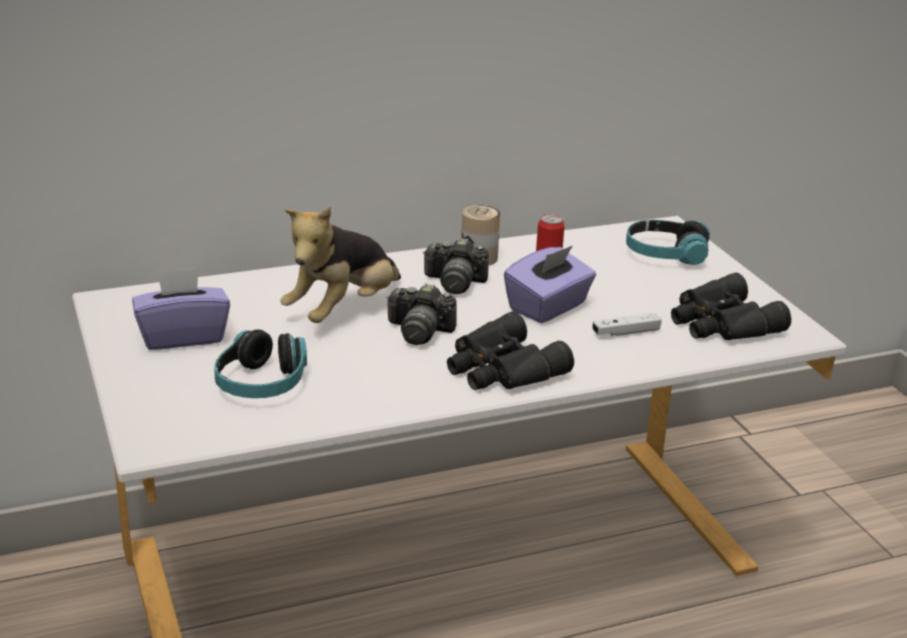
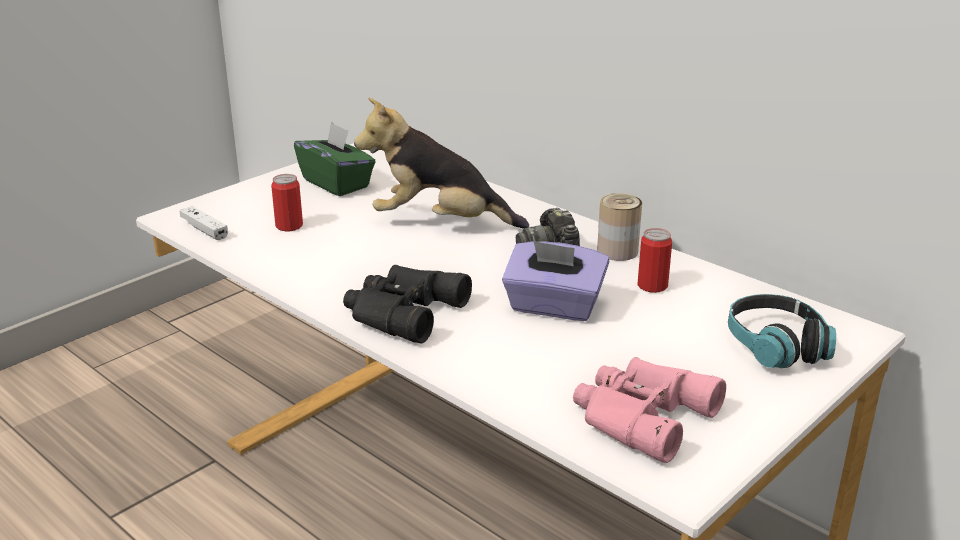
camera: 65 degrees right, 0 degrees up
(182, 336) = (337, 183): purple tissue box -> green tissue box
(261, 383) = (289, 226): headphones -> can
(419, 332) = (435, 261): camera -> none
(626, 332) = (546, 359): white game controller -> white game controller (204, 229)
(721, 323) = (639, 415): black binoculars -> pink binoculars

